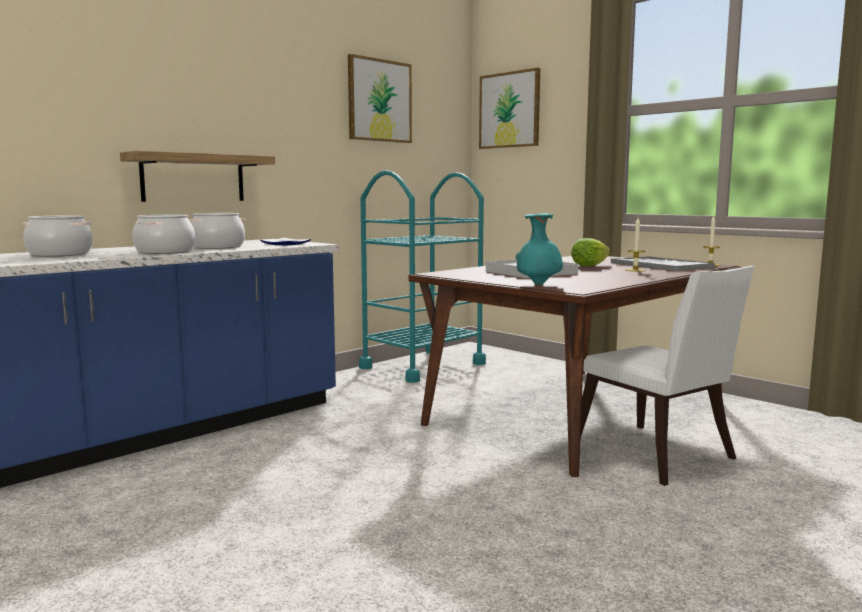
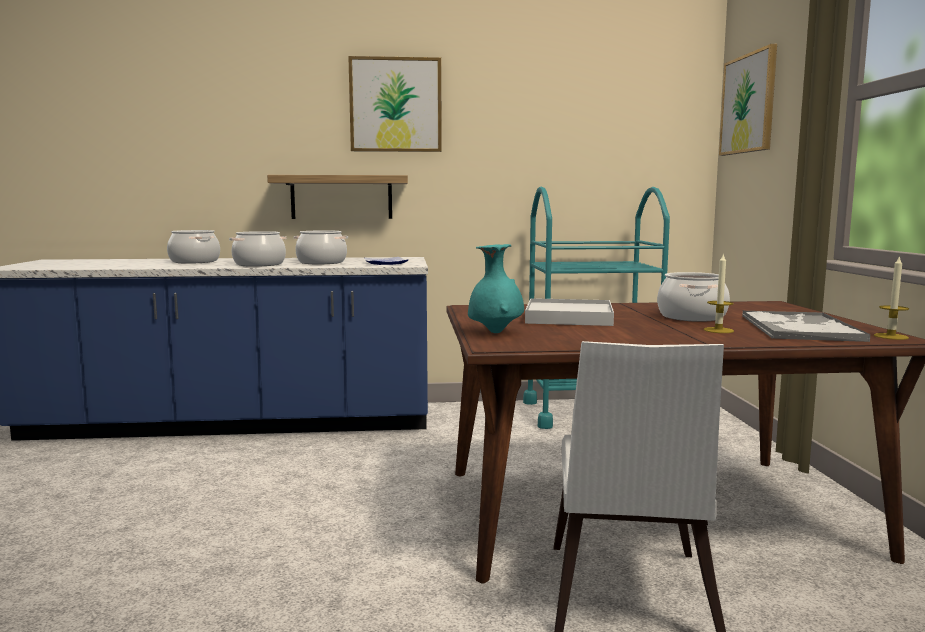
camera: 40 degrees right, 0 degrees up
(379, 101) = (568, 107): picture -> picture (395, 105)
(589, 265) = (691, 317): lettuce -> cooking pot

